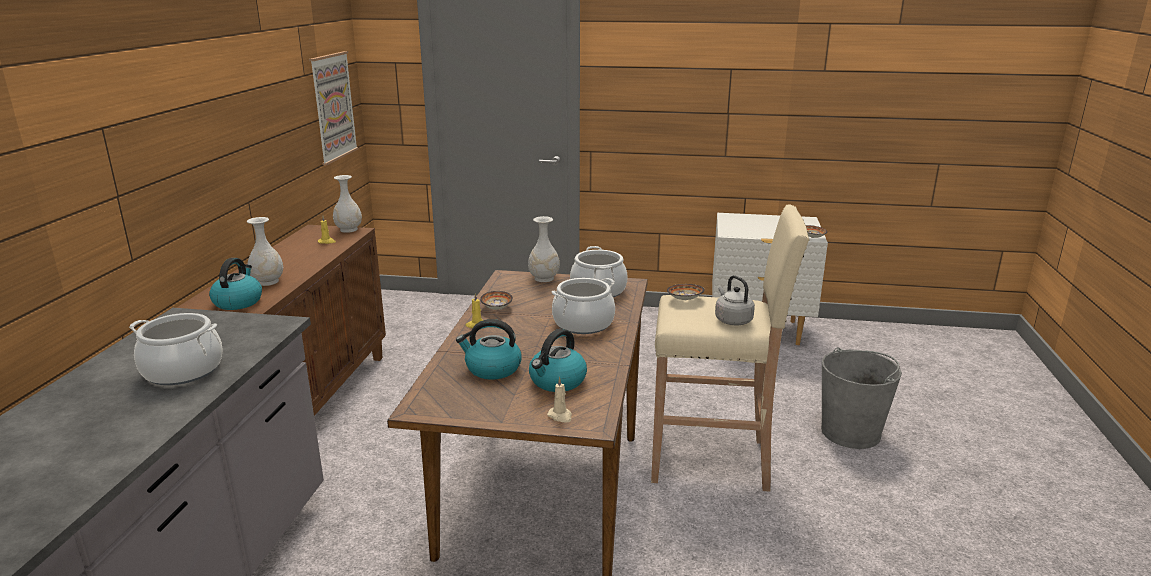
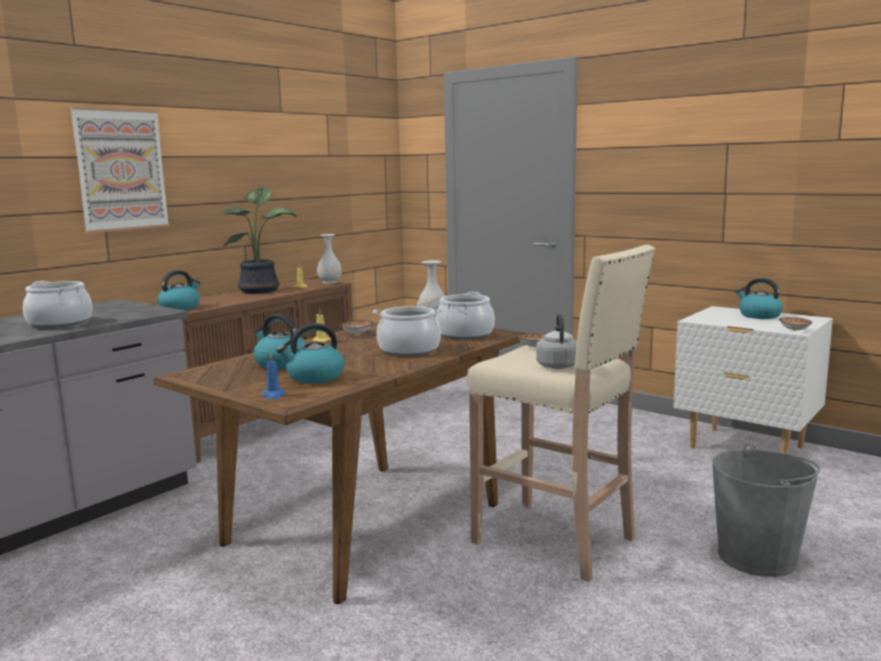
camera: 30 degrees right, 10 degrees down
(268, 282) = (219, 301): white vase -> none
(288, 254) = (261, 290): none -> potted plant
(333, 107) = (361, 187): picture -> picture (121, 170)
(560, 416) = (273, 395): beige candle -> blue candle
(766, 221) = (758, 315): none -> kettle

